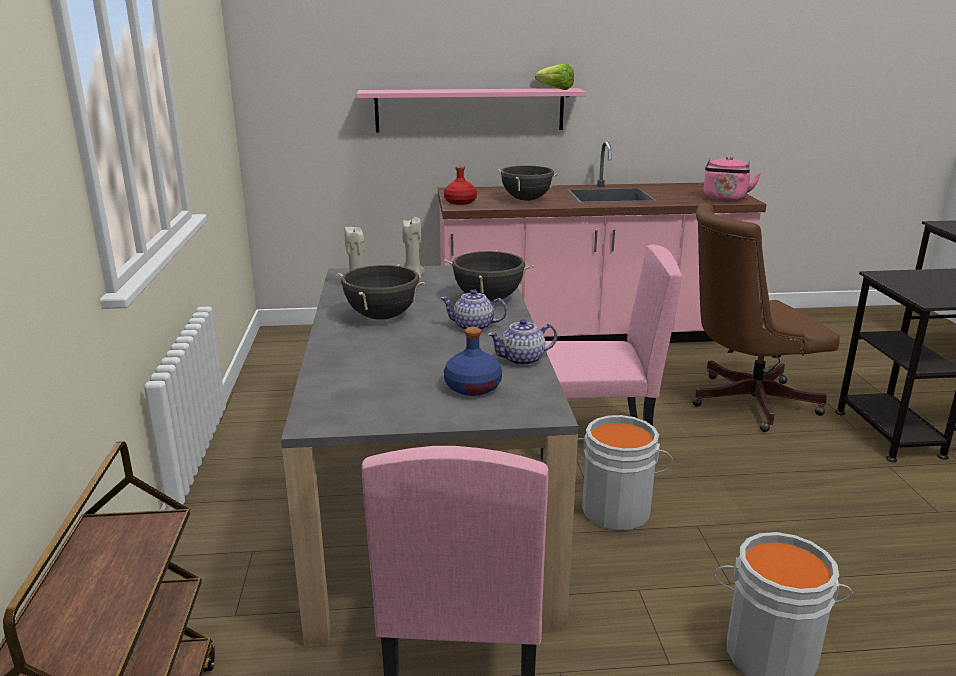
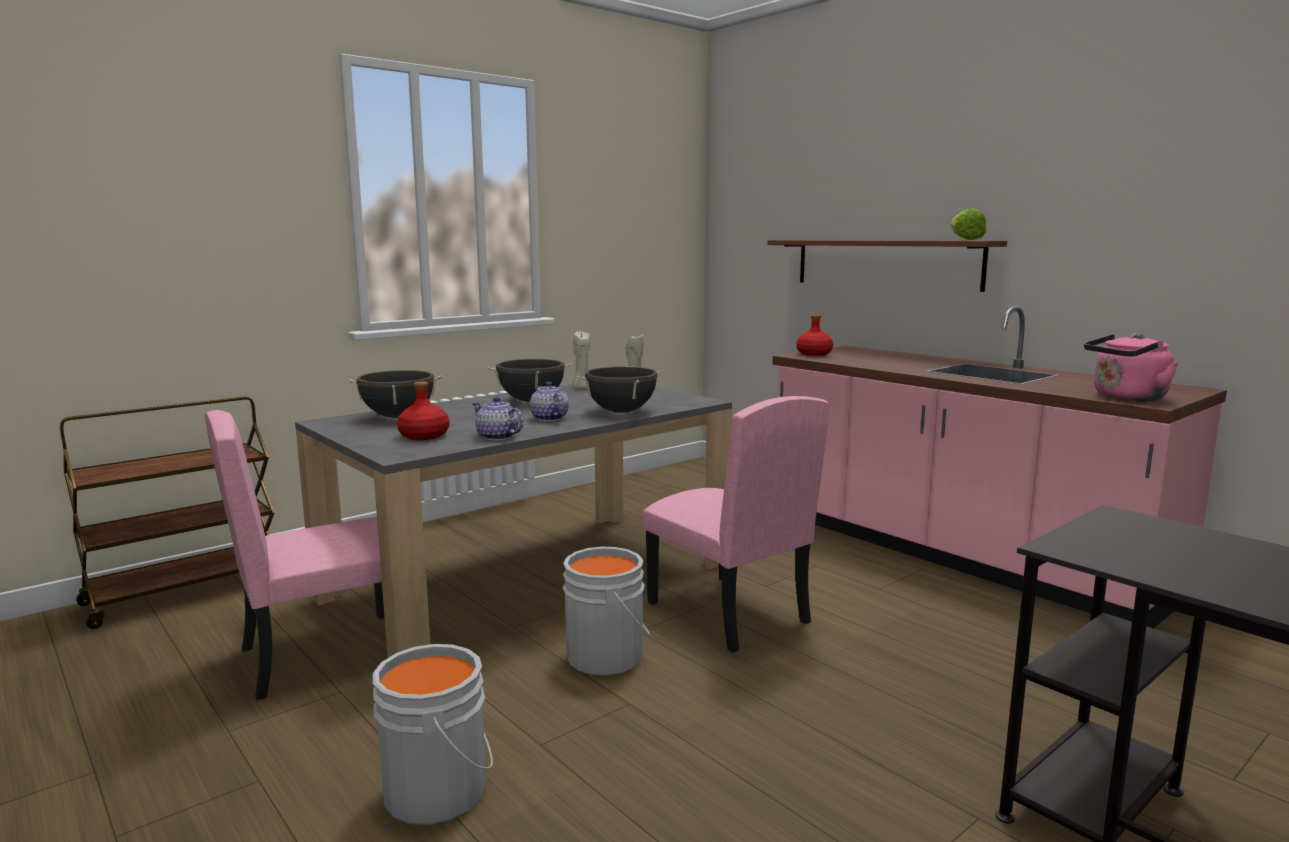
camera: 55 degrees right, 10 degrees down
(470, 110) = (885, 263): pink shelf -> brown shelf
(472, 387) = (424, 436): blue bottle -> red bottle
(526, 200) = (880, 362): black cooking pot -> black cooking pot (398, 417)
(744, 402) = (969, 673): brown office chair -> none

